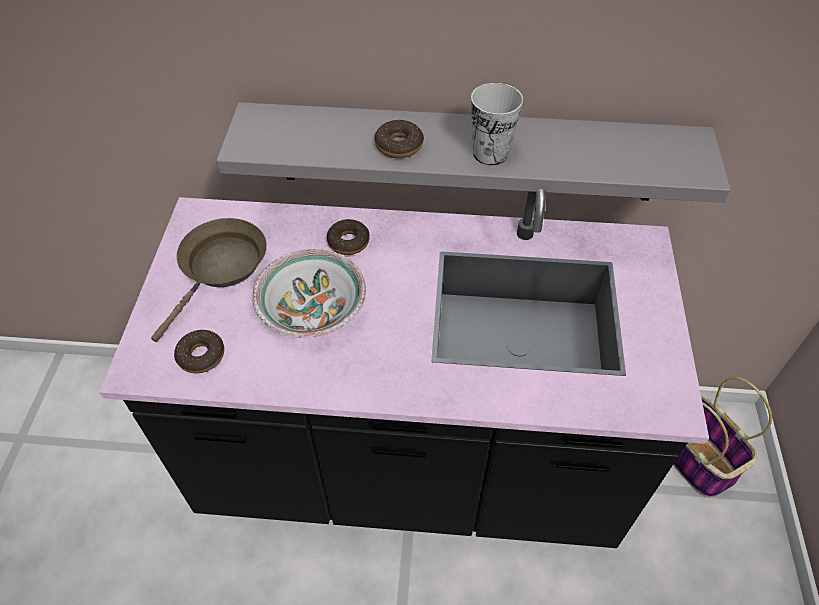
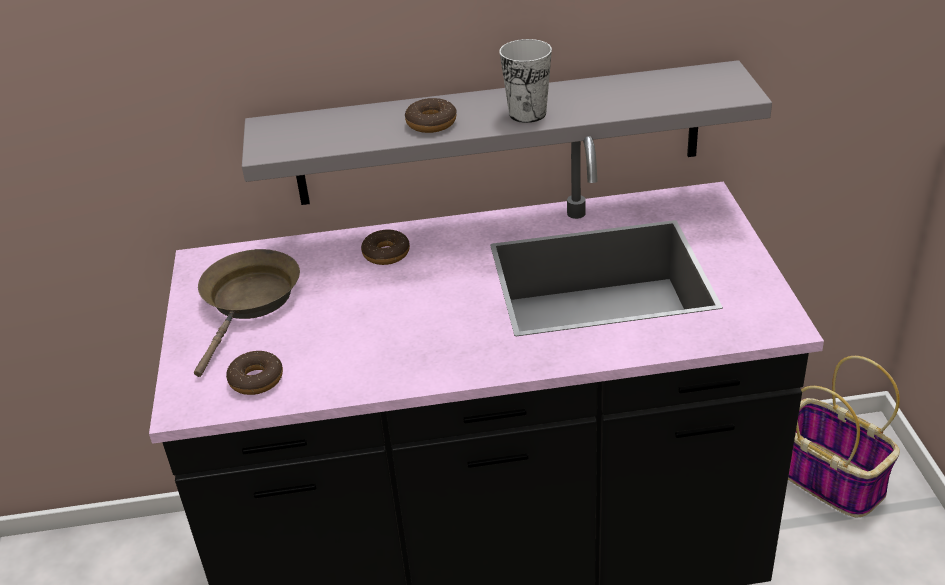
camera: 10 degrees left, 15 degrees down
(313, 309) = (368, 317): bowl -> none

